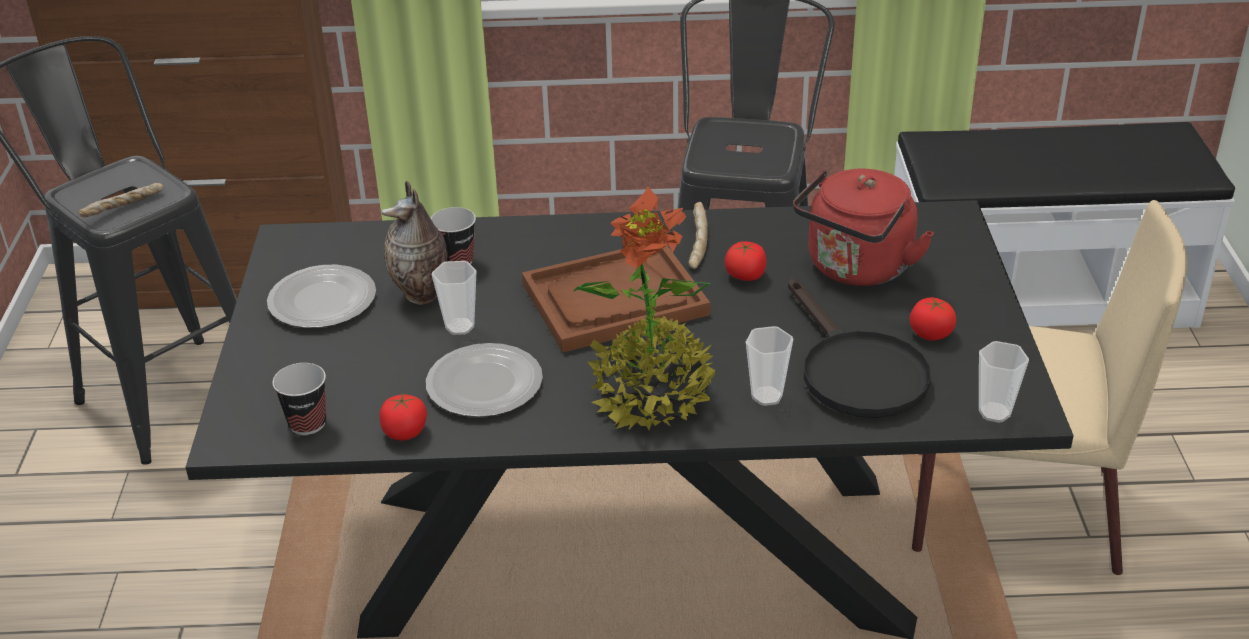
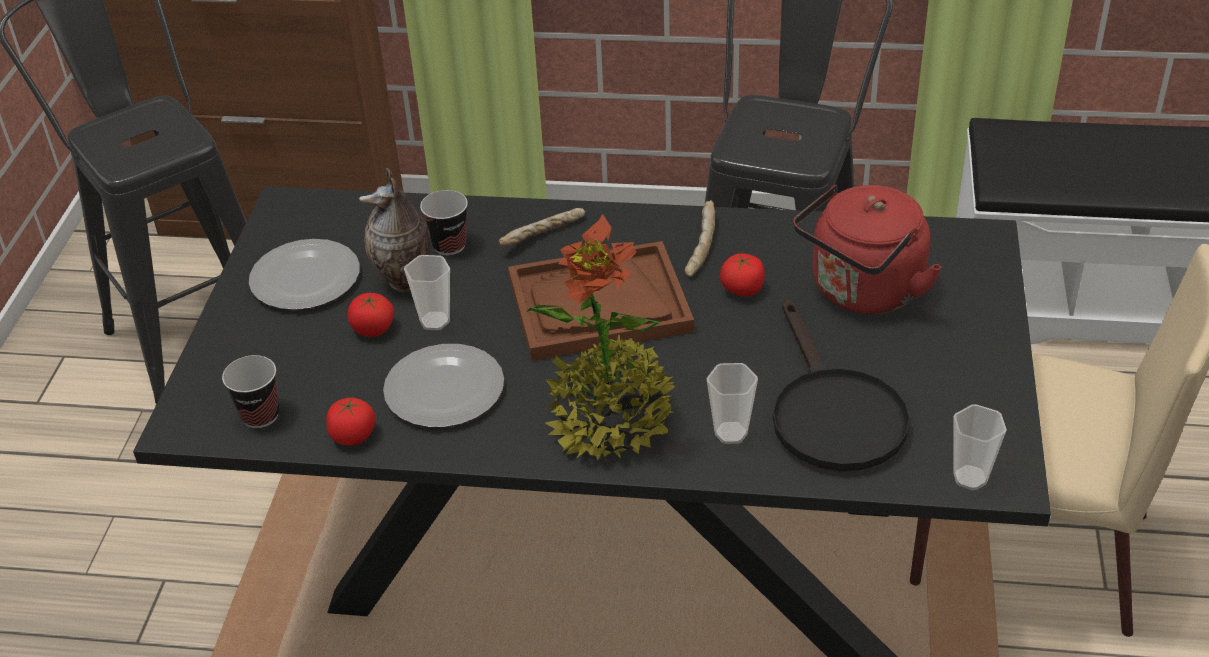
camera: 10 degrees right, 5 degrees up
(124, 208) = (141, 154): bread -> bread (543, 236)
(931, 333) = (924, 376): tomato -> tomato (373, 329)

